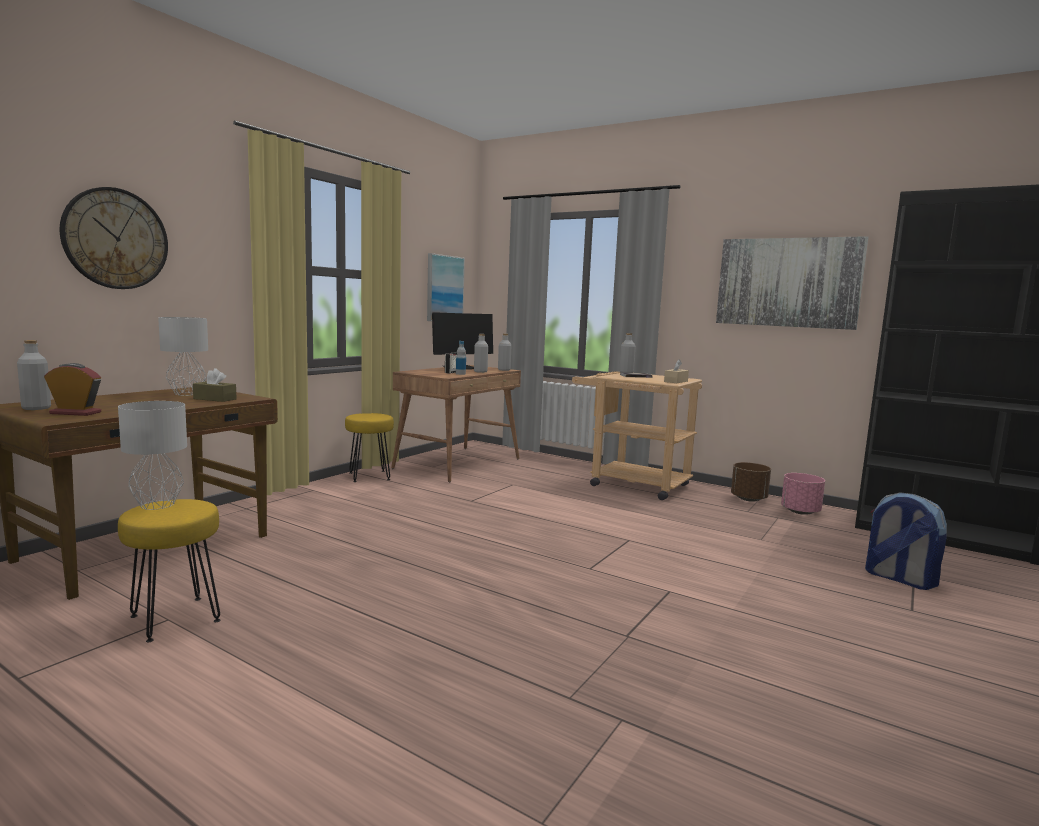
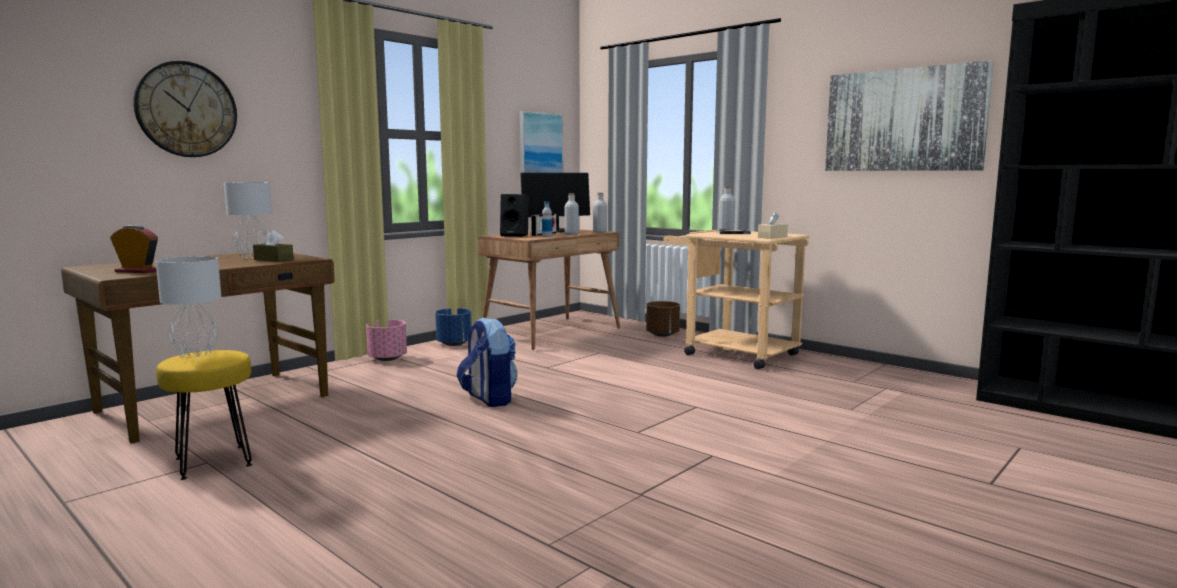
camera: 10 degrees right, 0 degrees up
(36, 408) = (108, 268): grey bottle -> none
(369, 476) = (454, 344): yellow stool -> blue planter
(429, 372) = (515, 235): none -> black speaker
(748, 499) = (862, 369): brown planter -> brown planter (662, 335)
(800, 511) = (918, 382): pink planter -> pink planter (387, 358)
(898, 578) = (995, 452): backpack -> backpack (488, 399)

